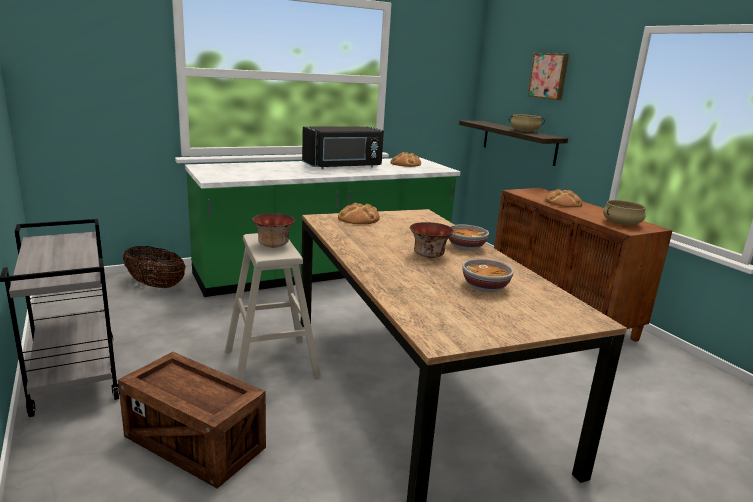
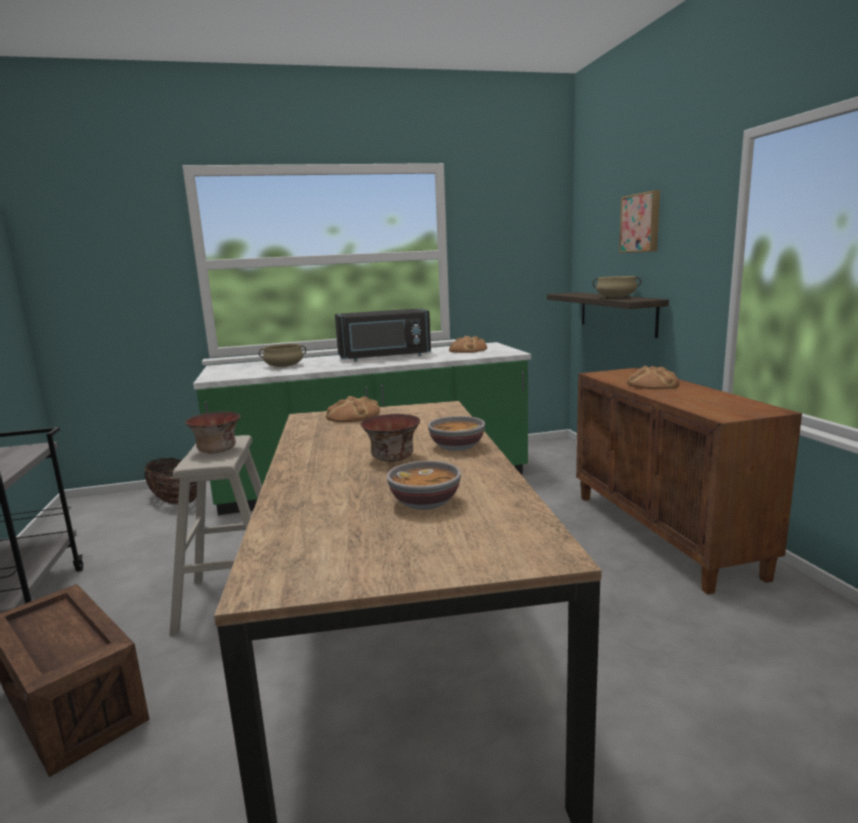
camera: 15 degrees right, 5 degrees down
(621, 223) = (721, 407): beige cooking pot -> beige cooking pot (284, 366)

